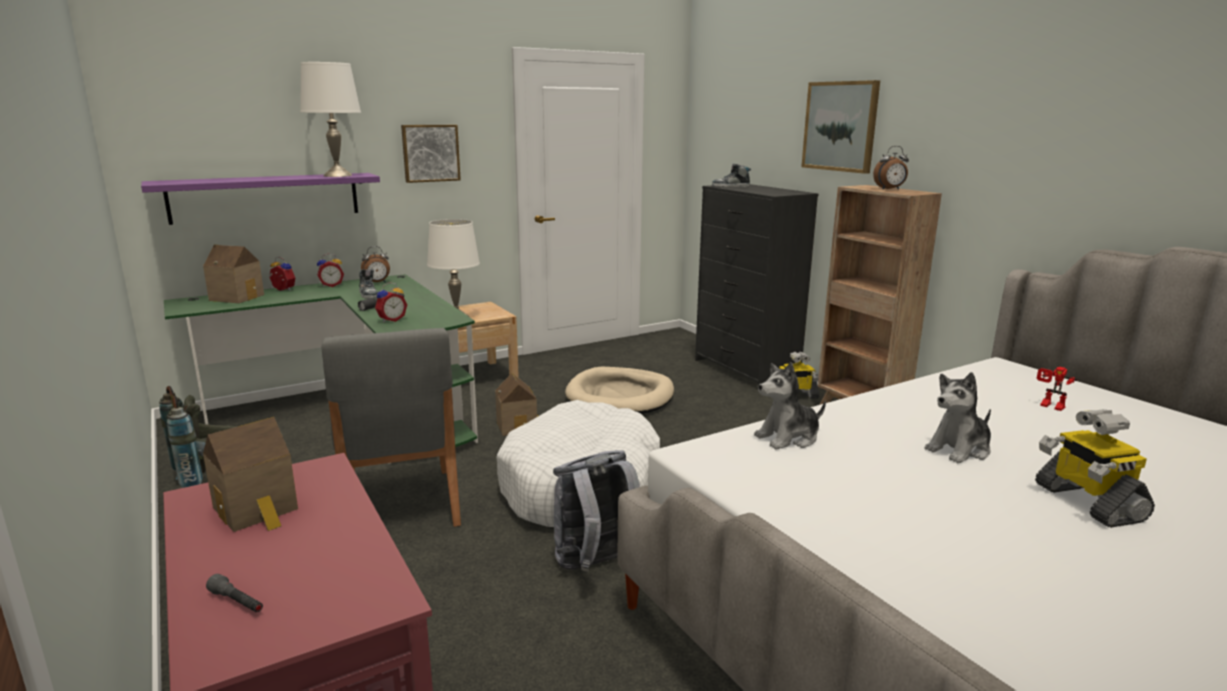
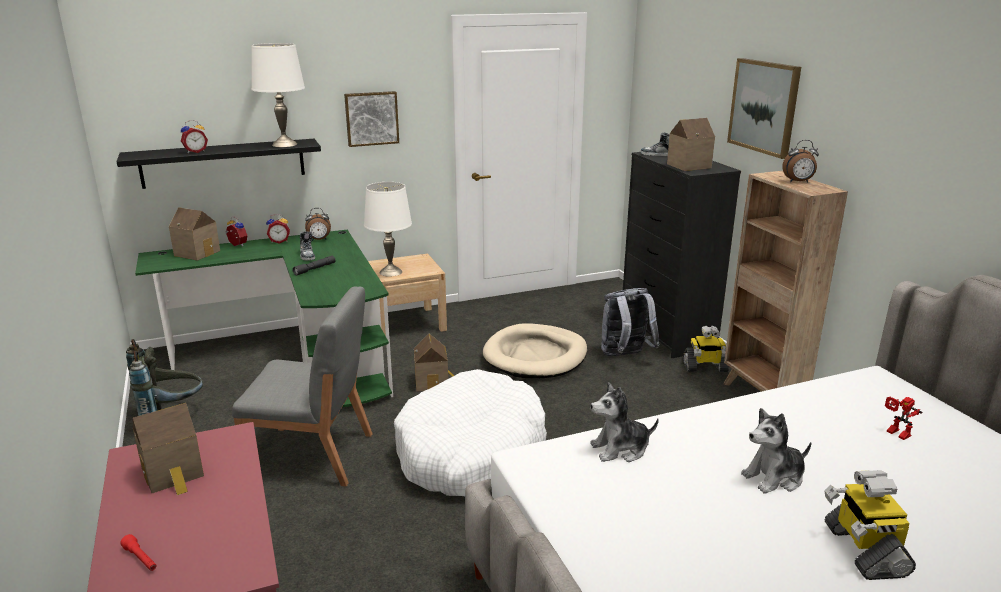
camera: 10 degrees right, 5 degrees up
(237, 602) = (141, 559): grey flashlight -> red flashlight
(266, 197) = (223, 163): purple shelf -> black shelf
(391, 320) = (317, 288): alarm clock -> alarm clock (195, 151)
(400, 505) = (313, 456): grey chair -> grey chair turned 75 degrees counterclockwise
(596, 566) = (460, 533): grey backpack -> grey backpack (625, 356)
(764, 191) = (687, 166): none -> toy house

